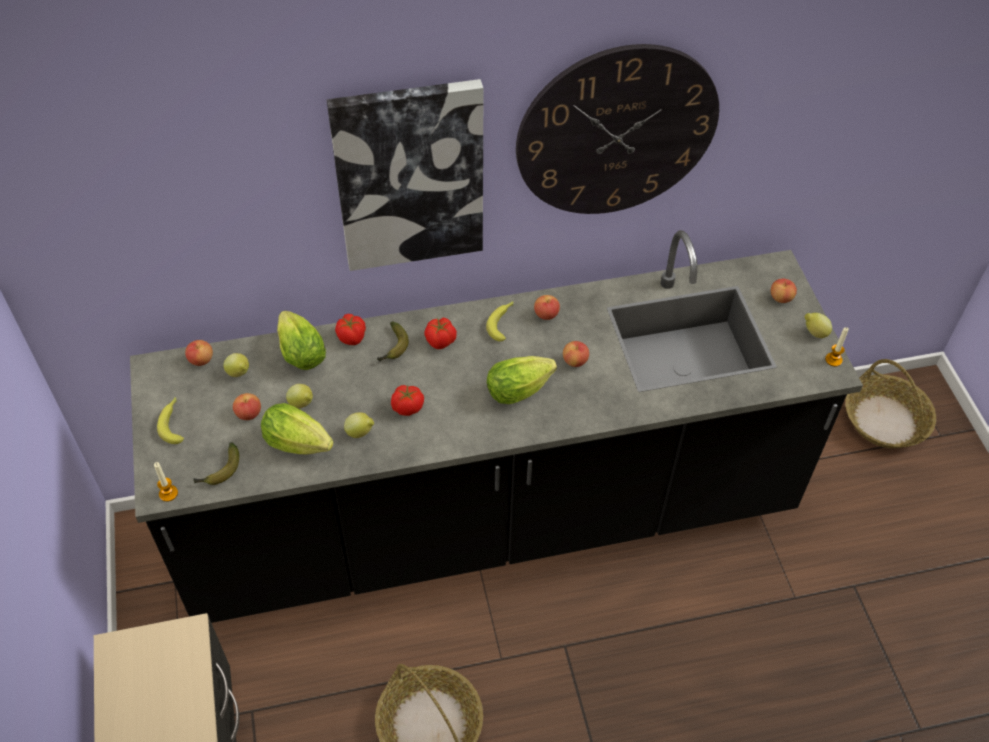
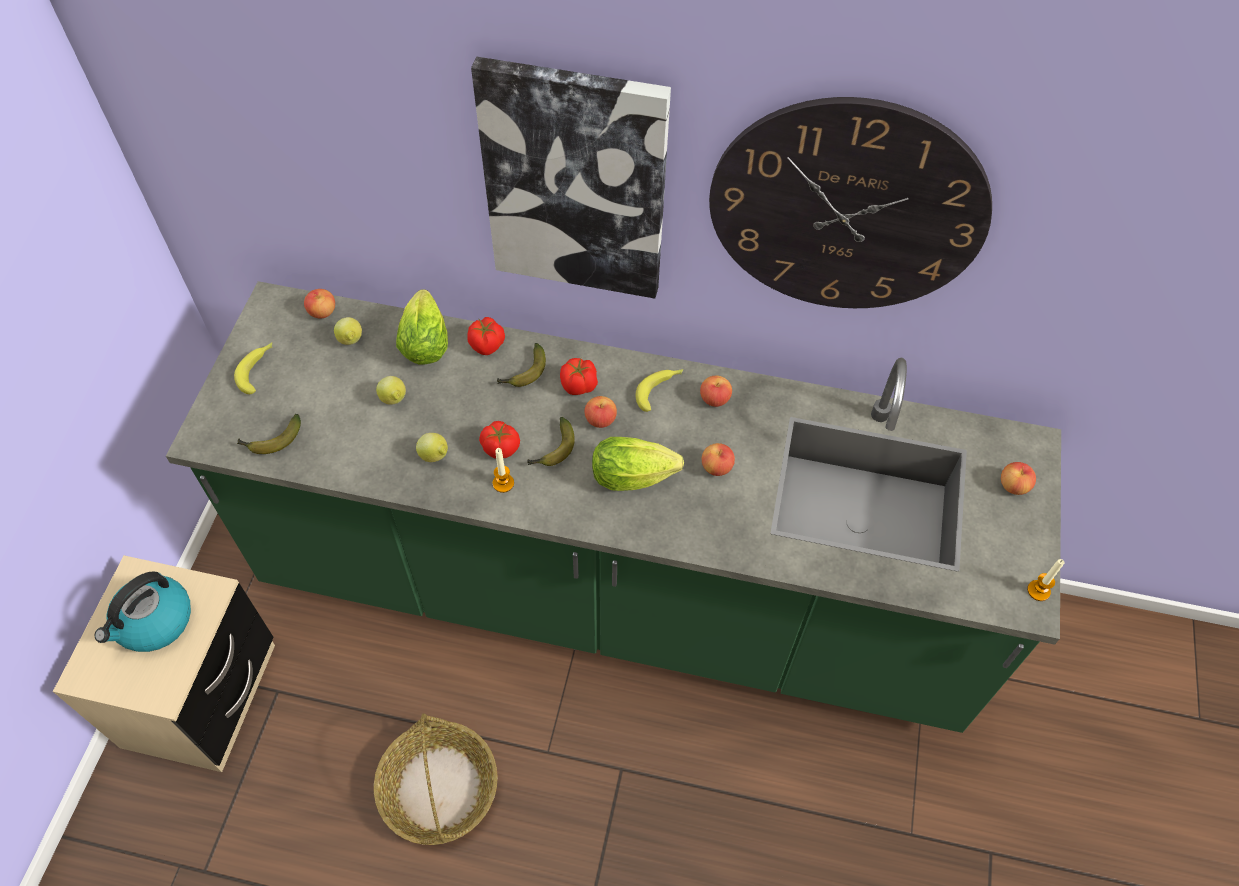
camera: 25 degrees right, 5 degrees up
(153, 675) = (154, 622): none -> kettle
(168, 493) = (209, 444): candle -> candle (503, 483)
(248, 414) = (335, 389): apple -> apple (600, 420)
(301, 445) = (368, 445): lettuce -> none
(448, 394) = (553, 450): none -> banana
(491, 519) = (616, 595): black counter -> green counter
(814, 333) = (1032, 547): lemon -> none
(885, 420) = (1136, 671): basket -> none

